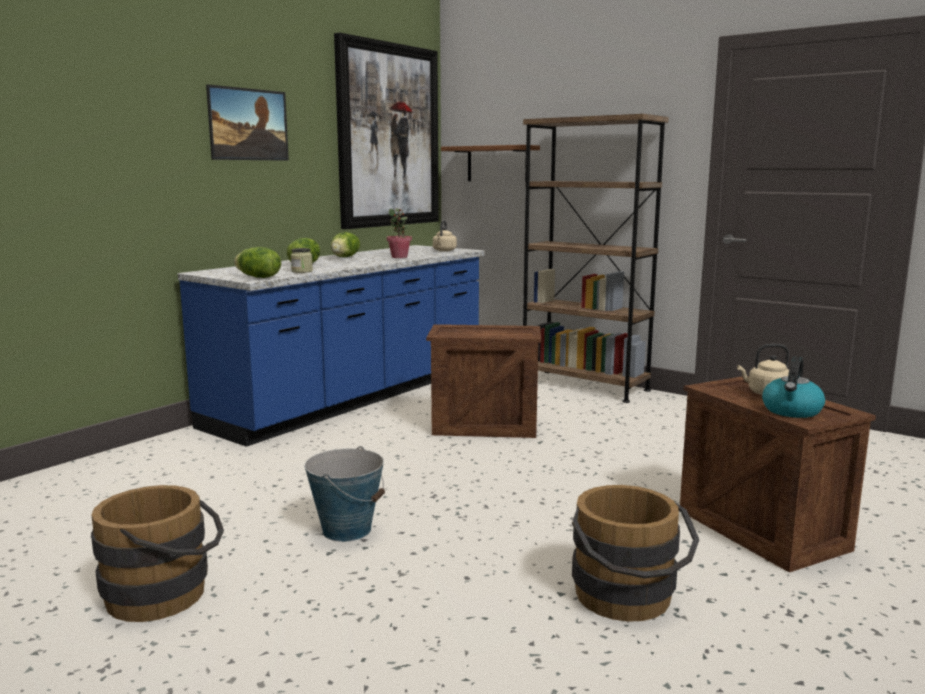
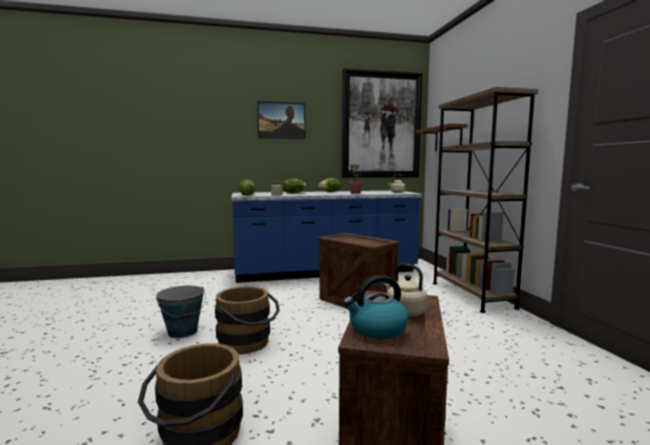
camera: 40 degrees right, 5 degrees down
(166, 594) = (78, 333): brown bucket -> brown bucket (248, 344)

